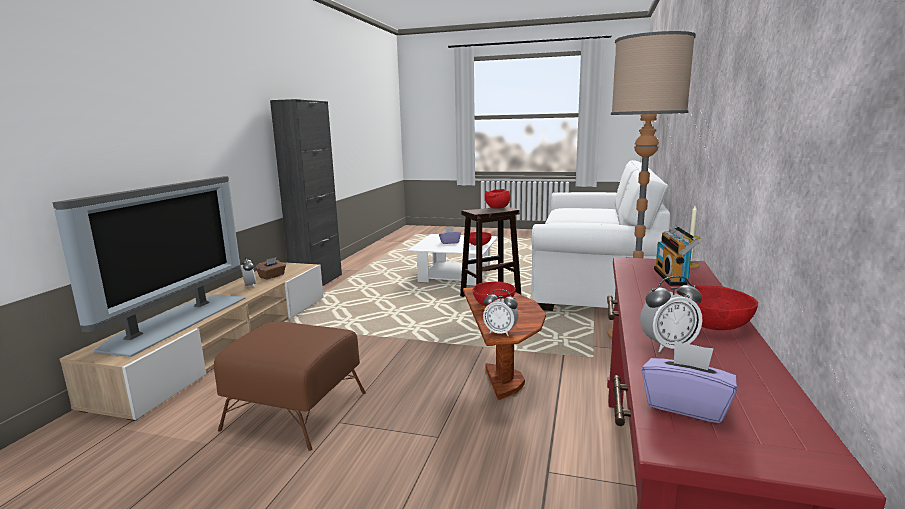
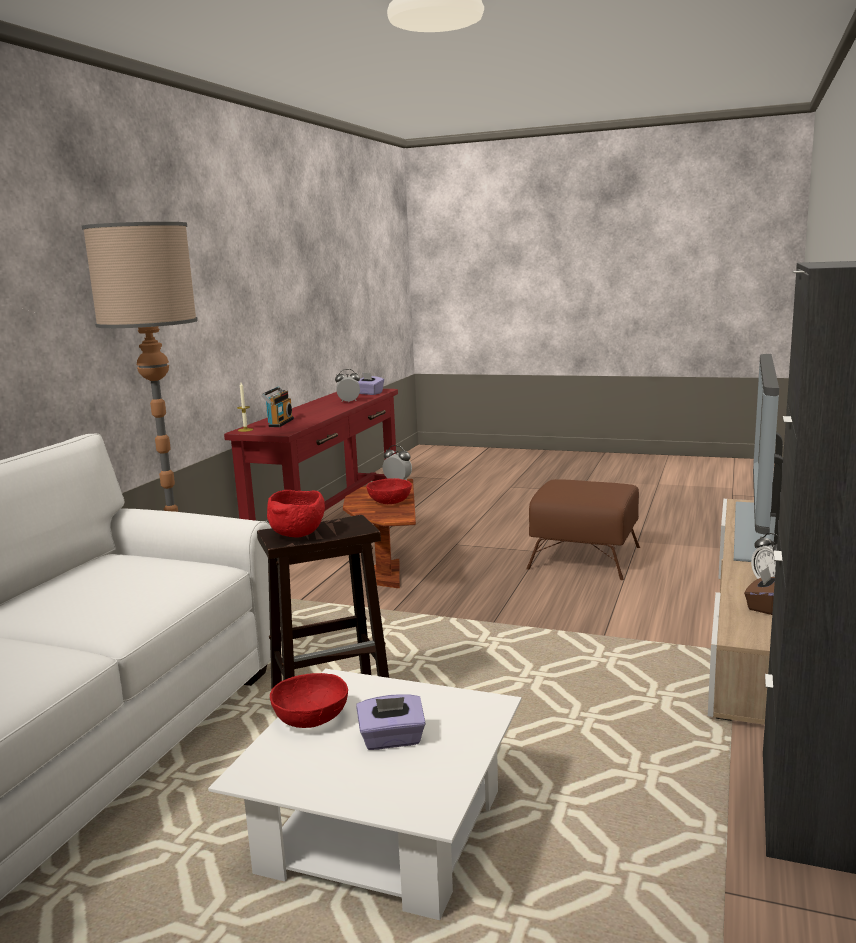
camera: 175 degrees left, 0 degrees up
(712, 325) = (313, 407): red bowl -> none

